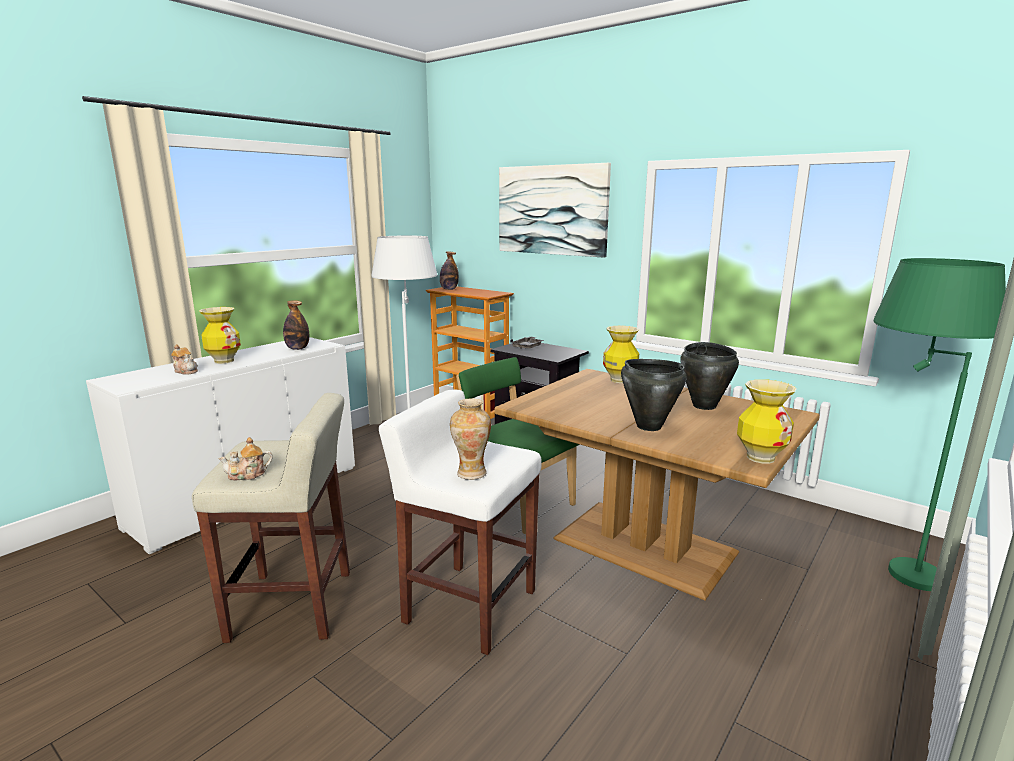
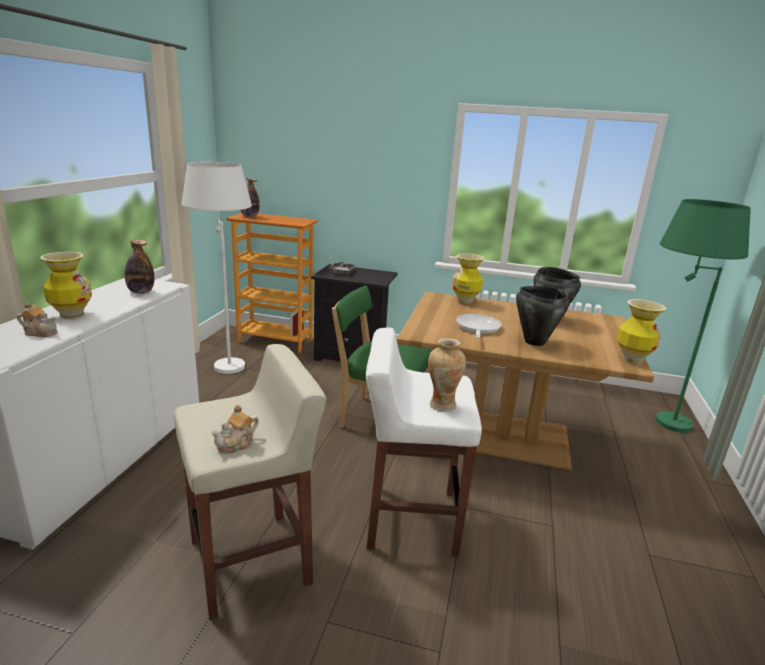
camera: 25 degrees left, 5 degrees up
(552, 210) = (359, 141): picture -> none
(596, 407) = (477, 328): none -> frying pan

